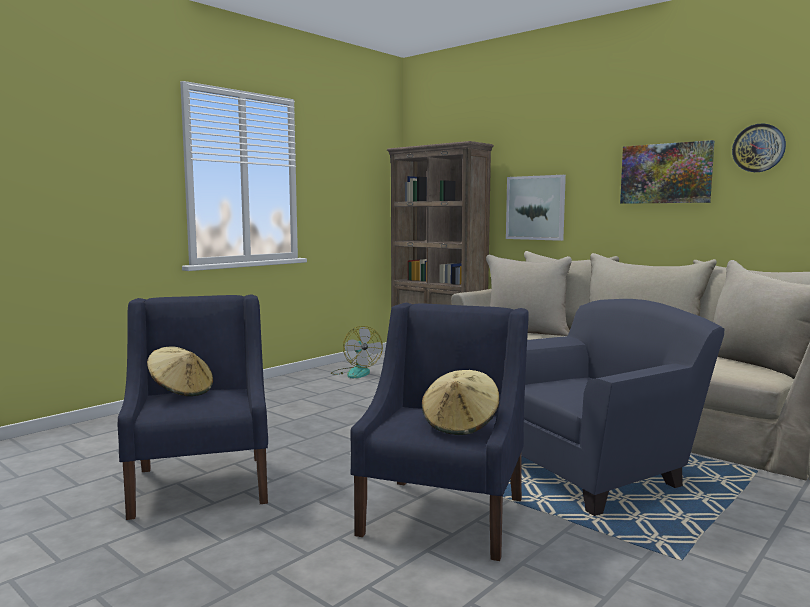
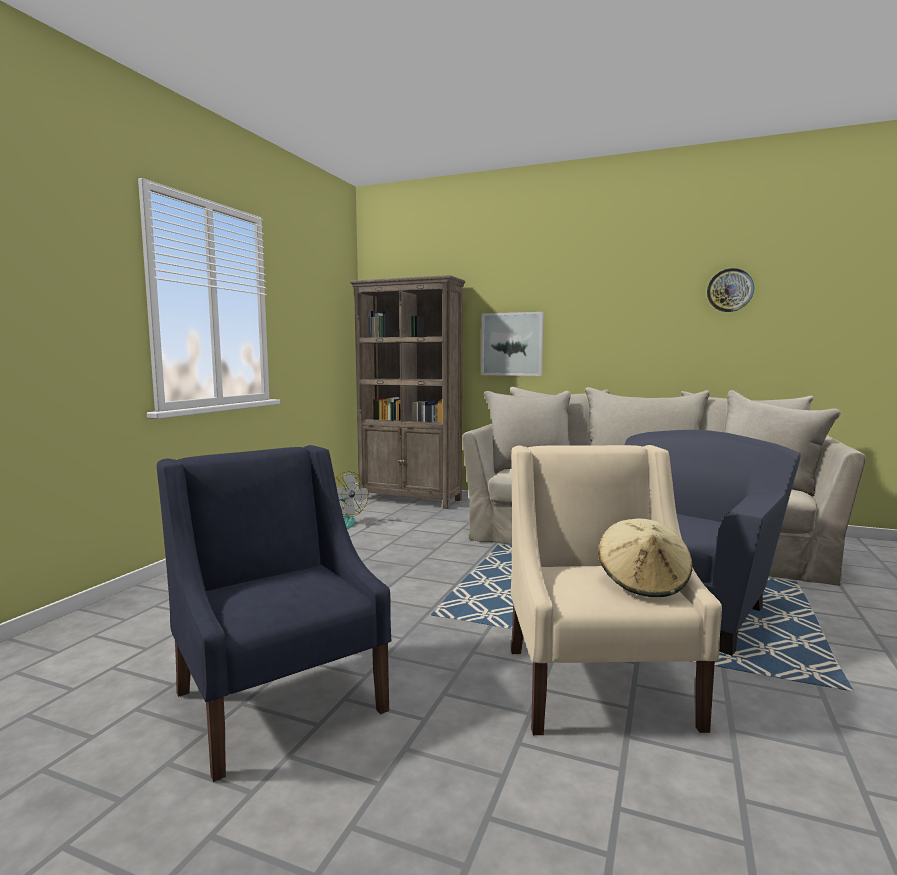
camera: 20 degrees left, 0 degrees up
(181, 391) = (256, 582): beige hat -> none
(444, 515) = (598, 684): blue armchair -> beige armchair
(666, 173) = (644, 312): picture -> none

